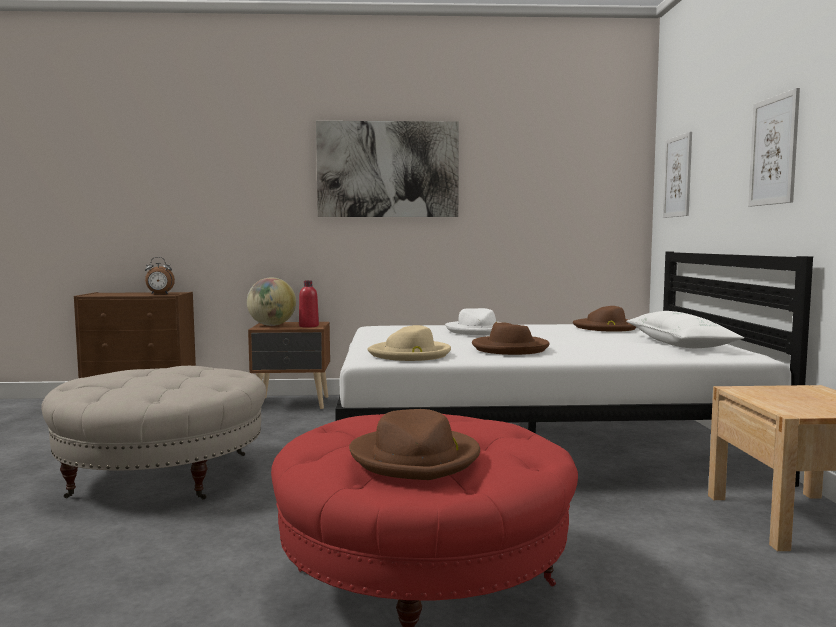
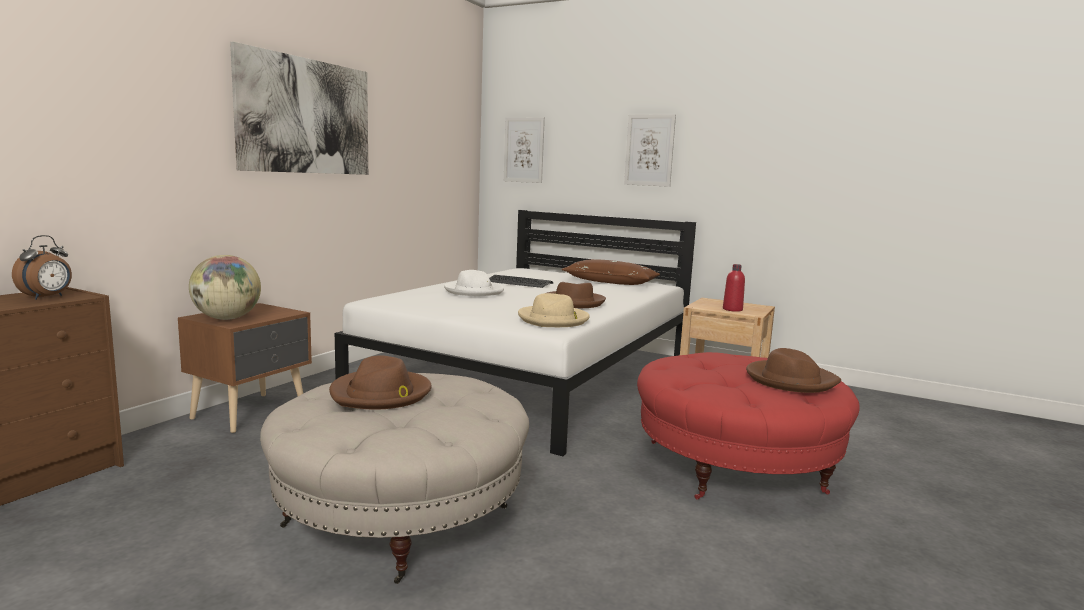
camera: 60 degrees left, 5 degrees up
(308, 326) = (276, 312): red bottle -> red bottle (732, 309)
(558, 331) = (518, 283): none -> keyboard
(606, 327) = (522, 275): brown hat -> brown hat (381, 394)
(679, 344) = (610, 282): white pillow -> brown pillow

